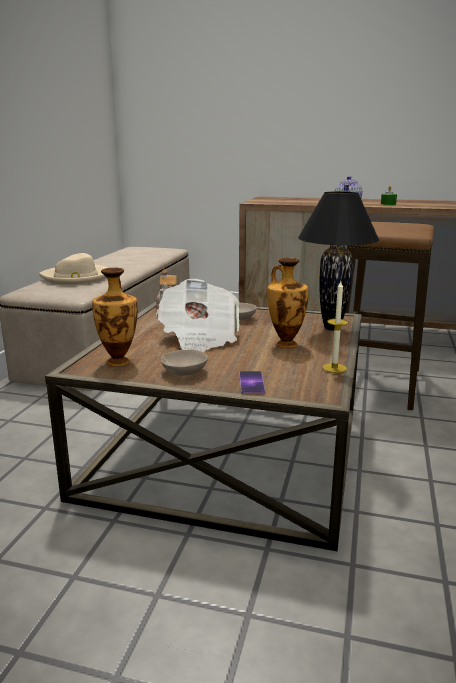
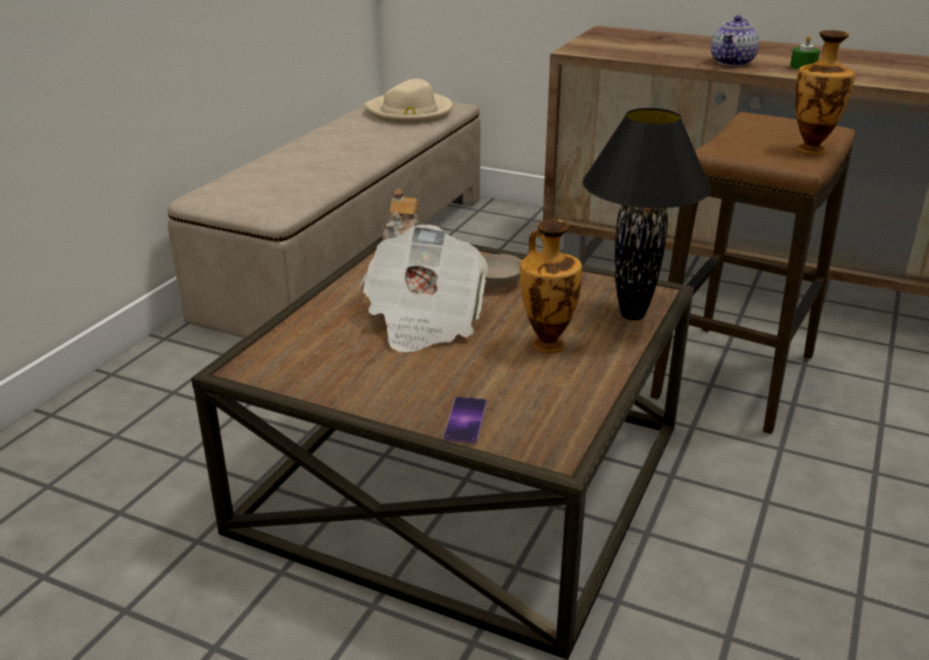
camera: 10 degrees right, 10 degrees up
(76, 278) = (285, 169): beige hat -> beige hat (410, 112)
(119, 361) = (296, 358): vase -> vase (811, 149)
(186, 372) = (382, 389): beige bowl -> none
(334, 368) = (597, 402): candle -> none

